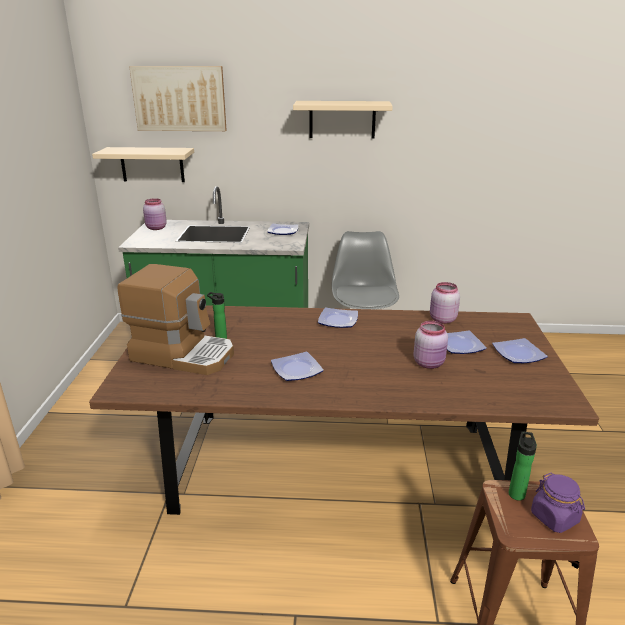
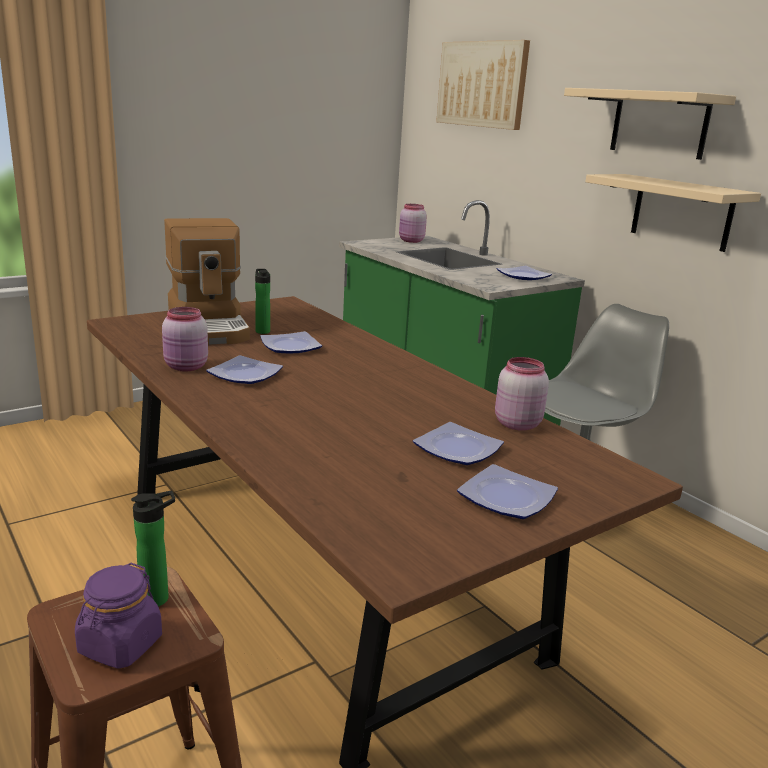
camera: 50 degrees right, 5 degrees down
(152, 164) = (444, 167): beige shelf -> beige shelf (681, 212)
(339, 320) = (398, 369): plate -> plate (292, 347)
(429, 363) = (369, 439): pink jar -> pink jar (186, 367)

